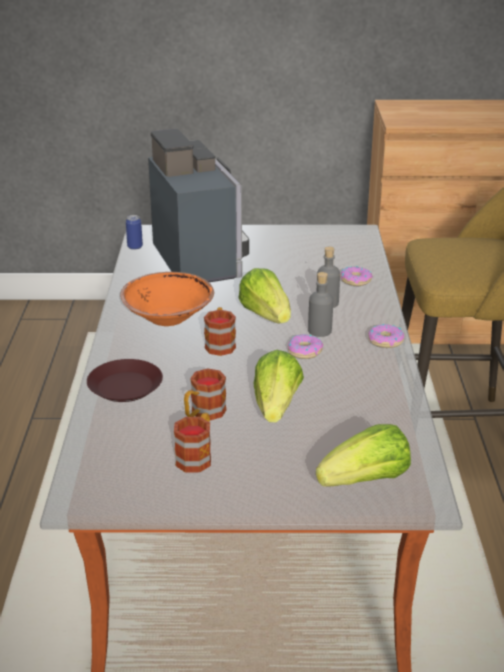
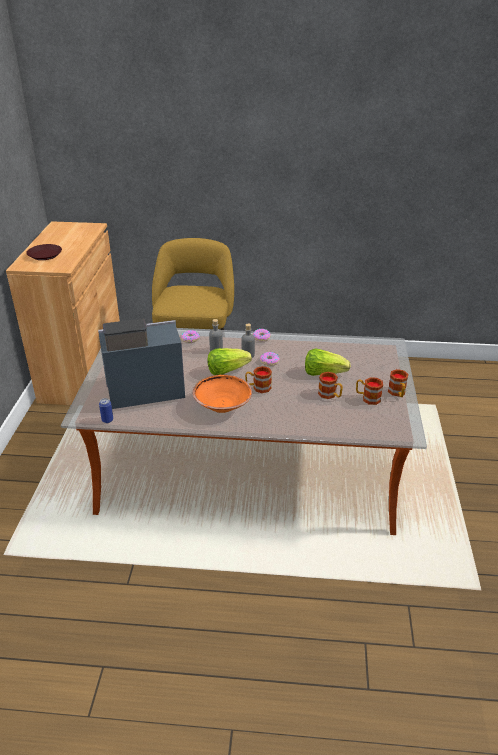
camera: 85 degrees left, 5 degrees up
(124, 387) = (303, 421): brown plate -> brown plate (45, 255)
(216, 496) = (397, 393): none -> mug
(366, 481) = (380, 355): lettuce -> none

